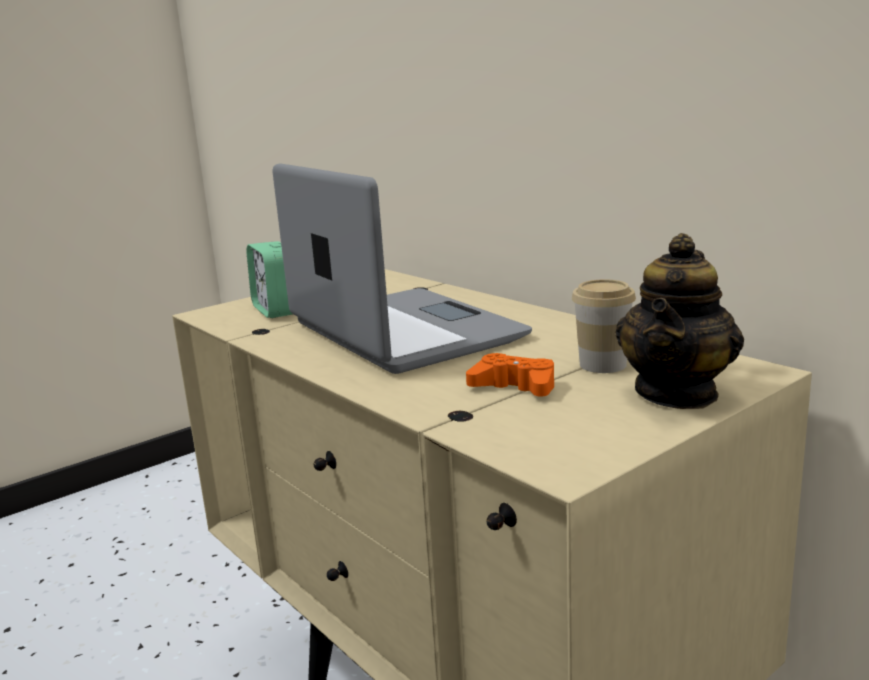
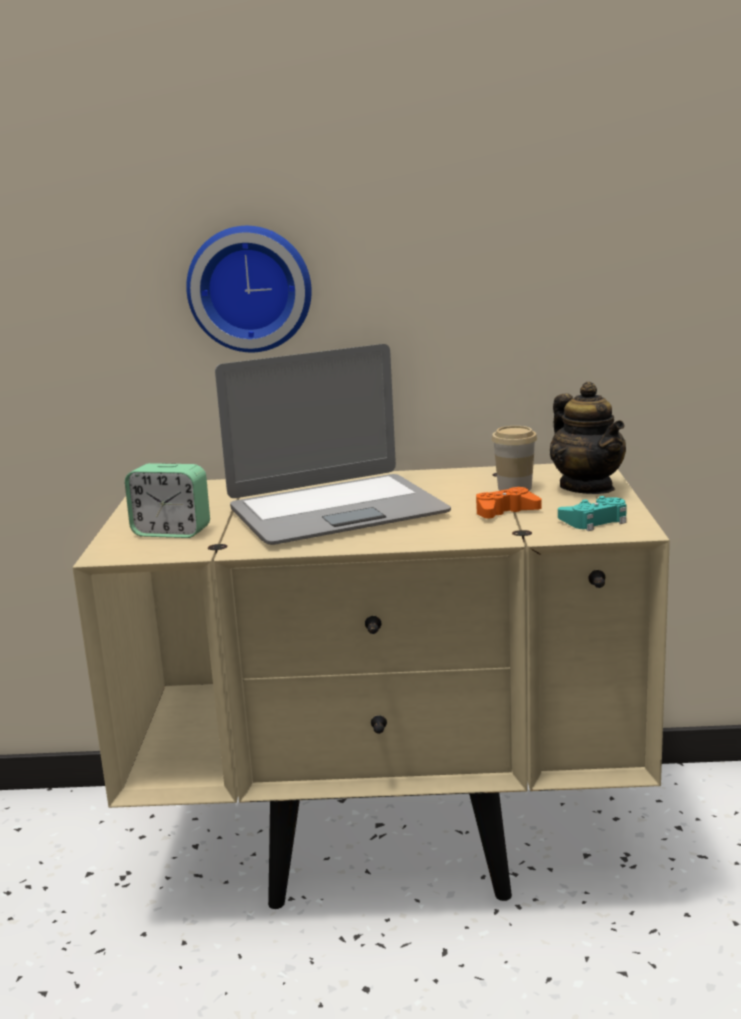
camera: 50 degrees left, 0 degrees up
(403, 332) = (336, 511): laptop -> laptop turned 150 degrees clockwise
(457, 82) = (250, 288): none -> wall clock
(562, 436) = (595, 521): none -> turquoise game controller

